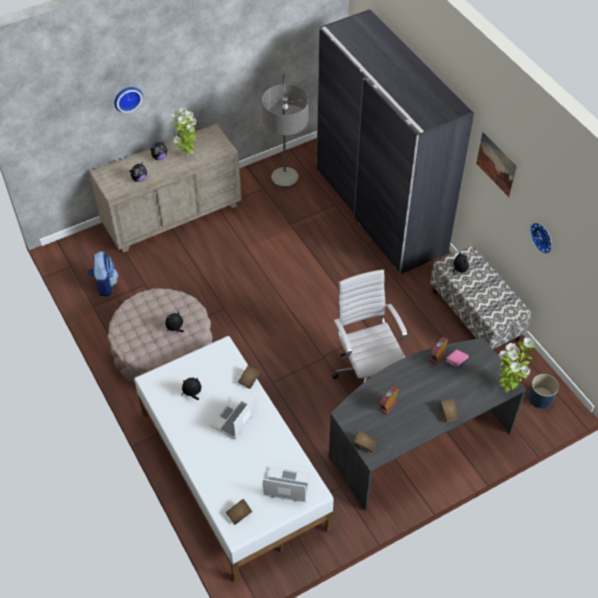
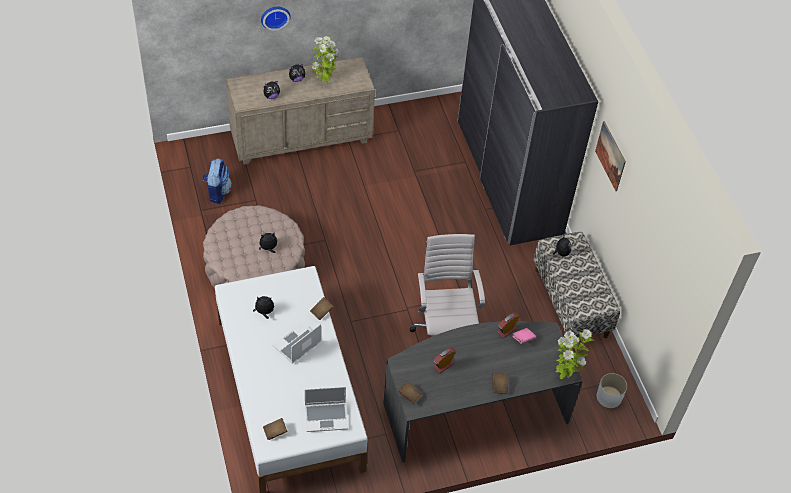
camera: 10 degrees right, 0 degrees up
(286, 202) = (417, 149): floor lamp -> none
(286, 486) = (326, 416): laptop -> laptop turned 150 degrees clockwise
(540, 397) = (609, 397): blue planter -> white planter
(543, 237) = (637, 237): wall clock -> none

